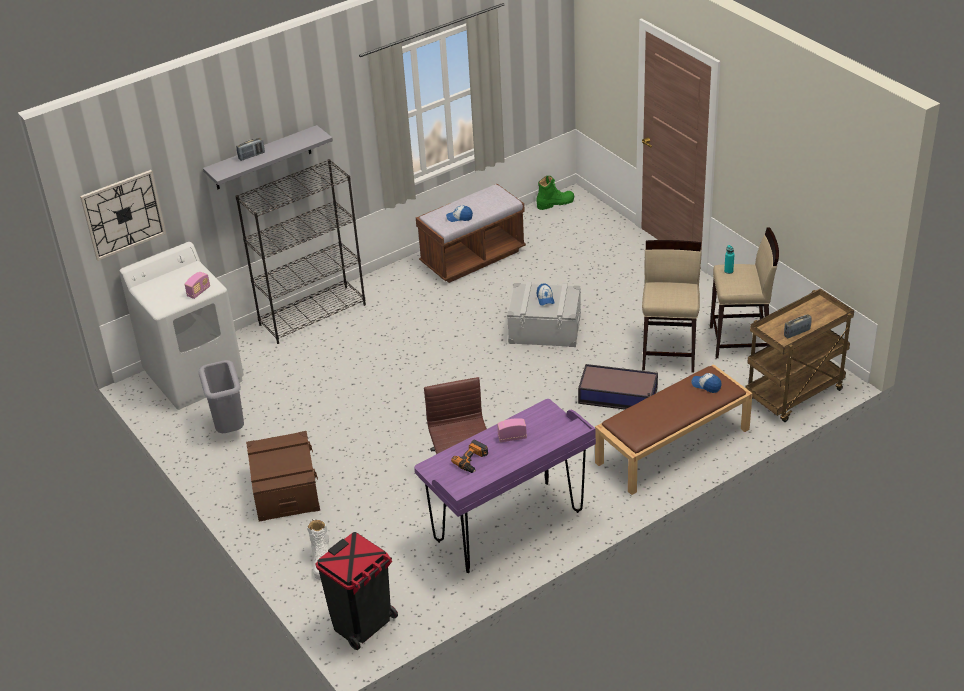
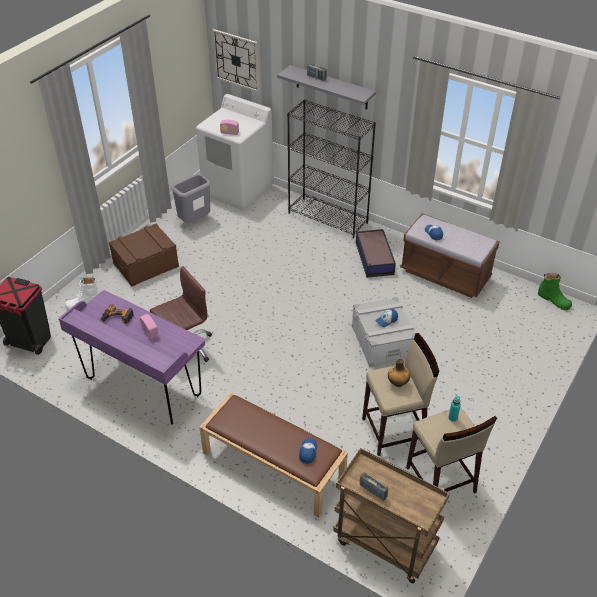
camera: 65 degrees right, 5 degrees up
(619, 396) = (320, 412): storage box -> storage box (374, 259)
(671, 291) = (397, 383): none -> bottle

